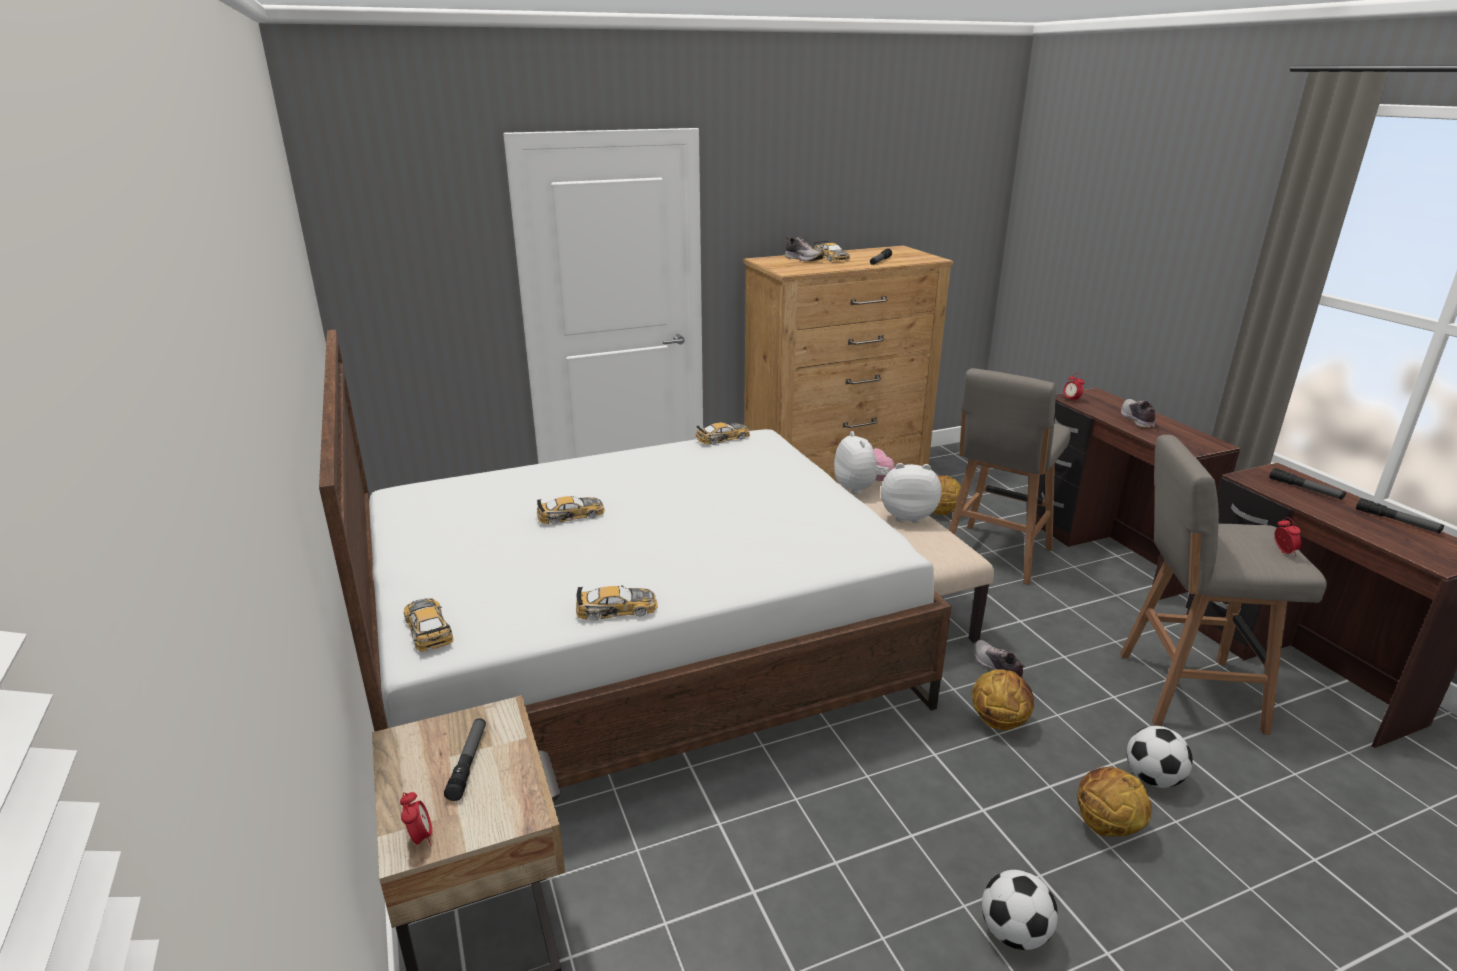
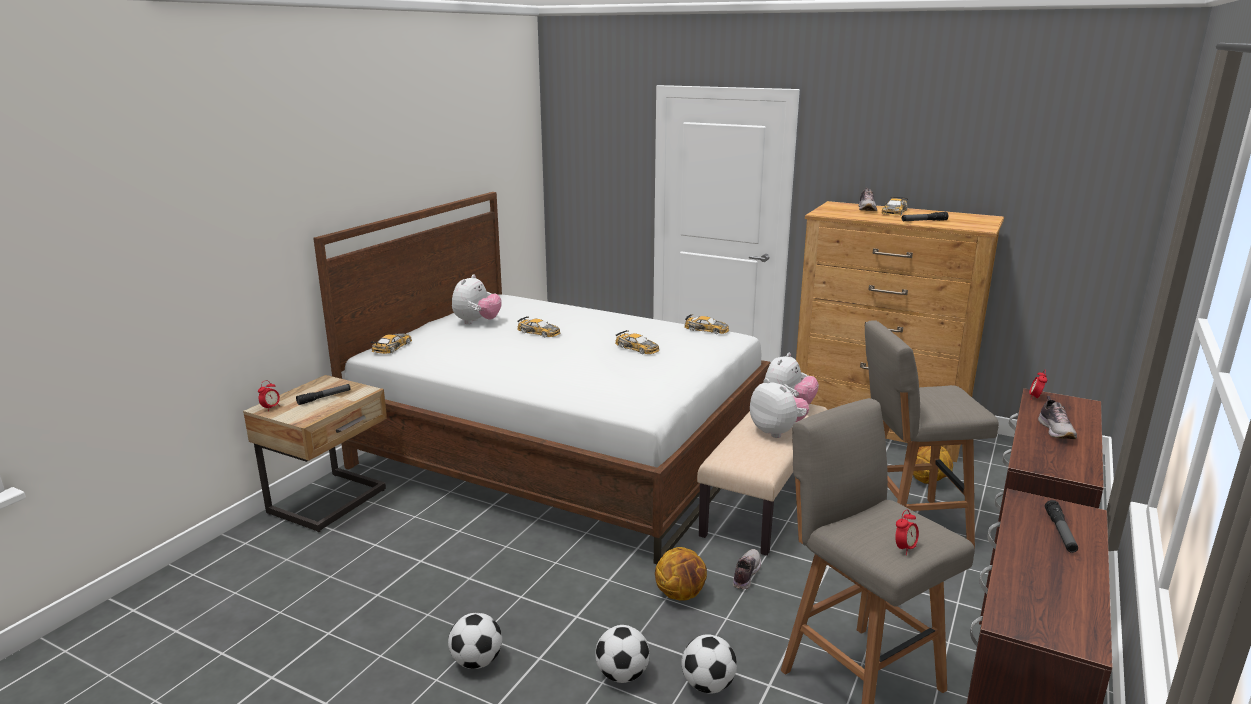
camera: 50 degrees right, 5 degrees down
(456, 538) = (477, 322): none -> plush toy
(617, 609) = (462, 372): toy car -> toy car (637, 348)
(1105, 826) = (622, 674): basketball -> football
(1136, 419) = (1056, 431): shoe -> shoe turned 135 degrees clockwise
(1397, 521) = (1080, 590): flashlight -> none

